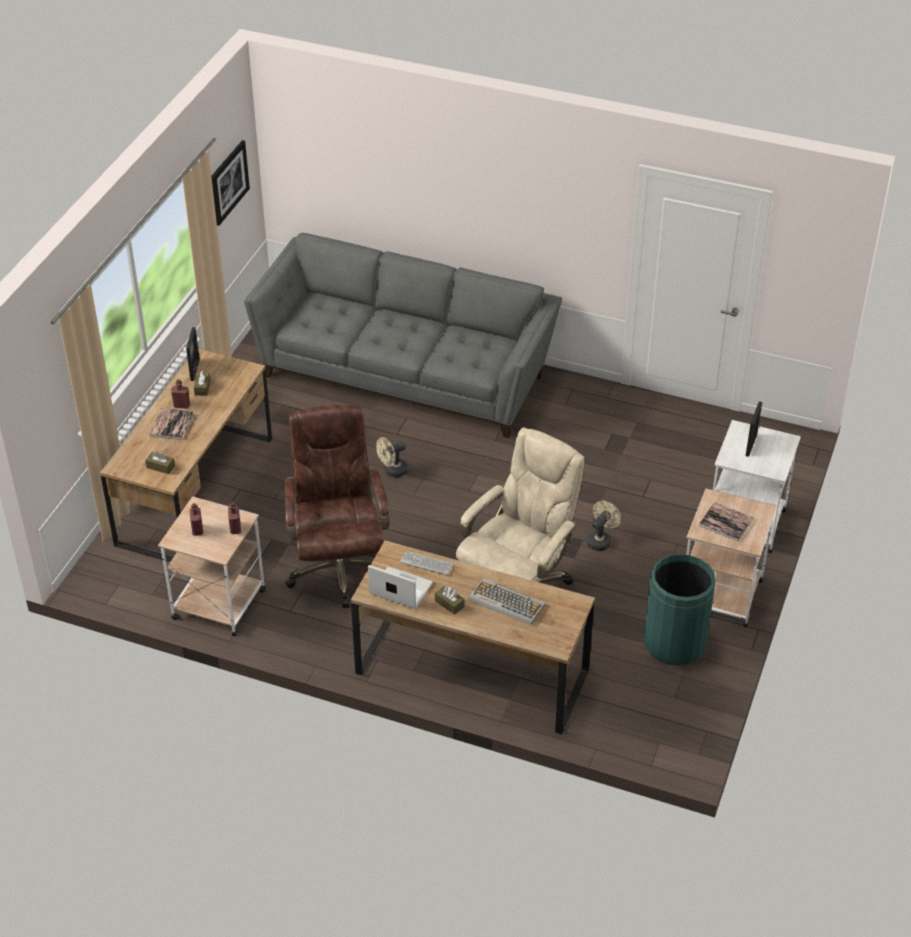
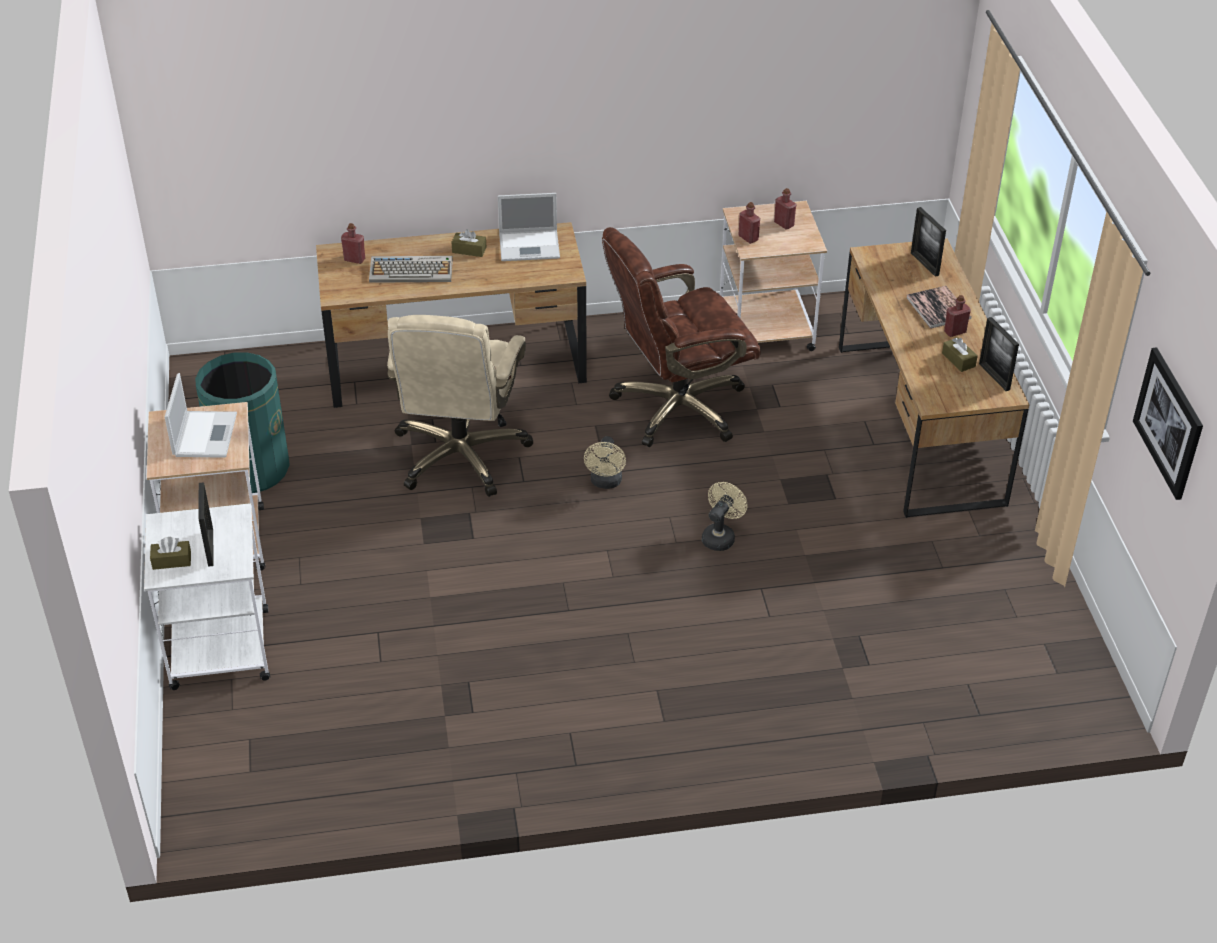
camera: 150 degrees right, 0 degrees up
(140, 459) = (924, 264): none -> picture frame
(160, 467) = (894, 264): brown tissue box -> brown tissue box (171, 561)
(339, 567) = (679, 406): brown office chair -> brown office chair turned 105 degrees clockwise
(406, 372) = (834, 688): grey sofa -> none
(427, 563) = (522, 275): keyboard -> none
(544, 632) = (354, 259): none -> red bottle
(601, 540) = (400, 552): beige fan -> beige fan (606, 482)
(726, 522) = (205, 434): book -> laptop

